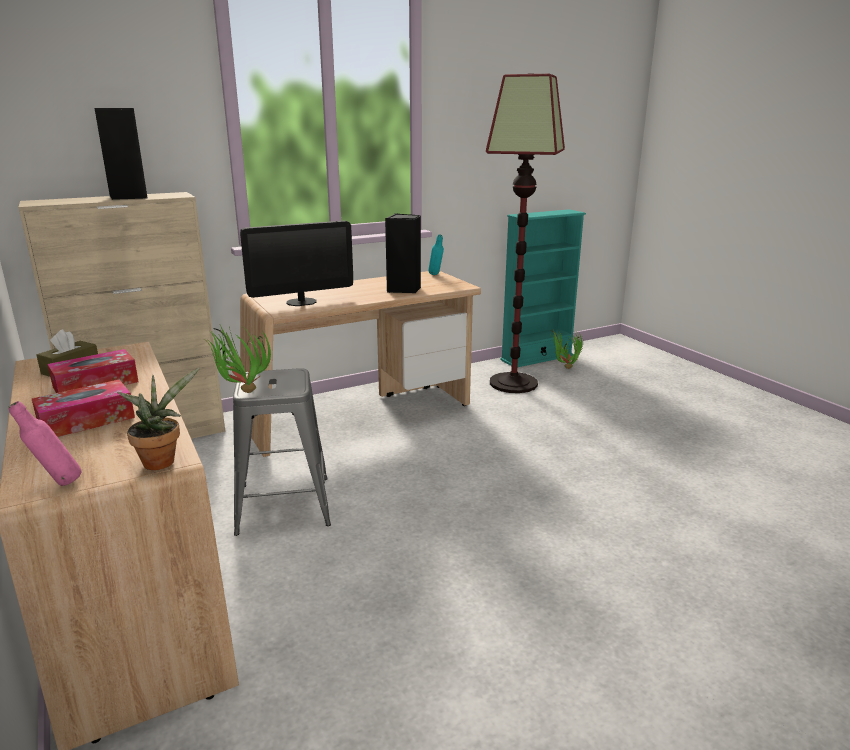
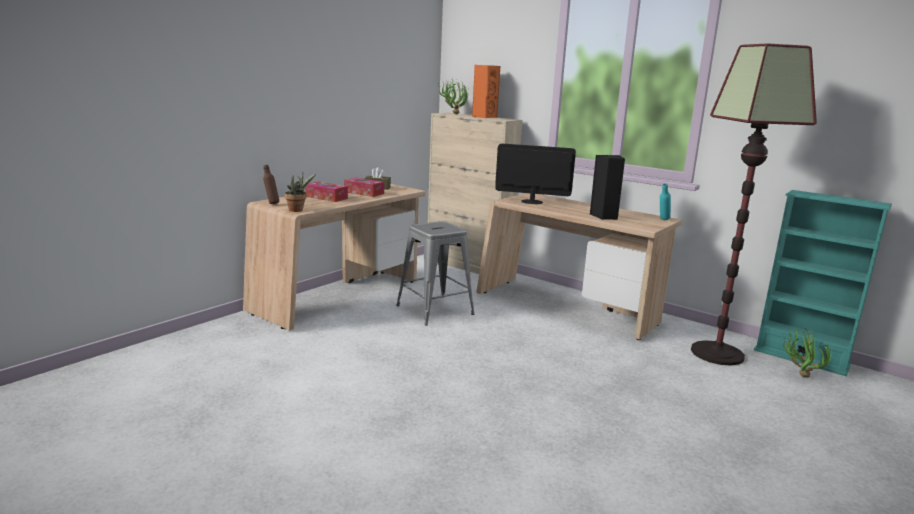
camera: 65 degrees right, 5 degrees down
(57, 484) = (271, 203): pink bottle -> brown bottle
(128, 197) = (483, 117): black speaker -> orange speaker
(241, 393) = (415, 224): potted plant -> potted plant (452, 113)
(301, 302) = (532, 202): monitor -> monitor turned 150 degrees clockwise

